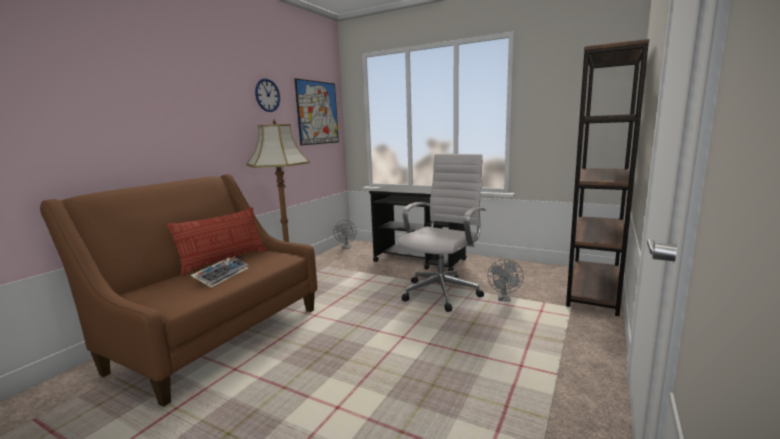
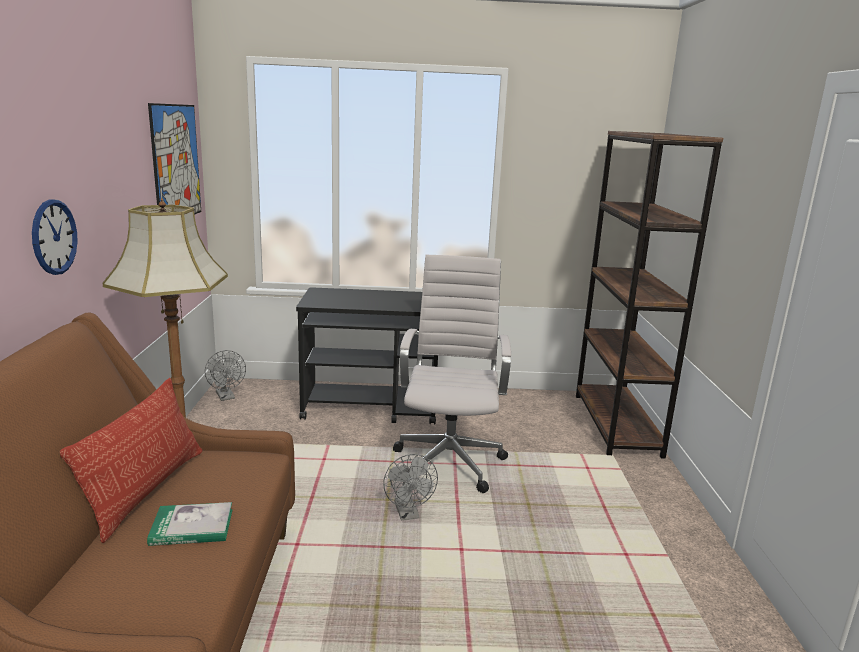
camera: 30 degrees left, 5 degrees up
(221, 276) = (192, 527): keyboard -> book
(267, 95) = (117, 141): wall clock -> wall clock (54, 237)
(504, 299) = (533, 458): grey fan -> grey fan (408, 514)

